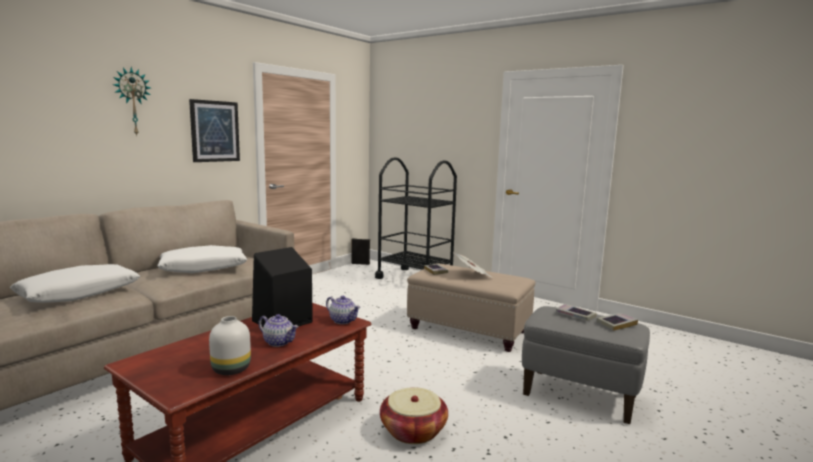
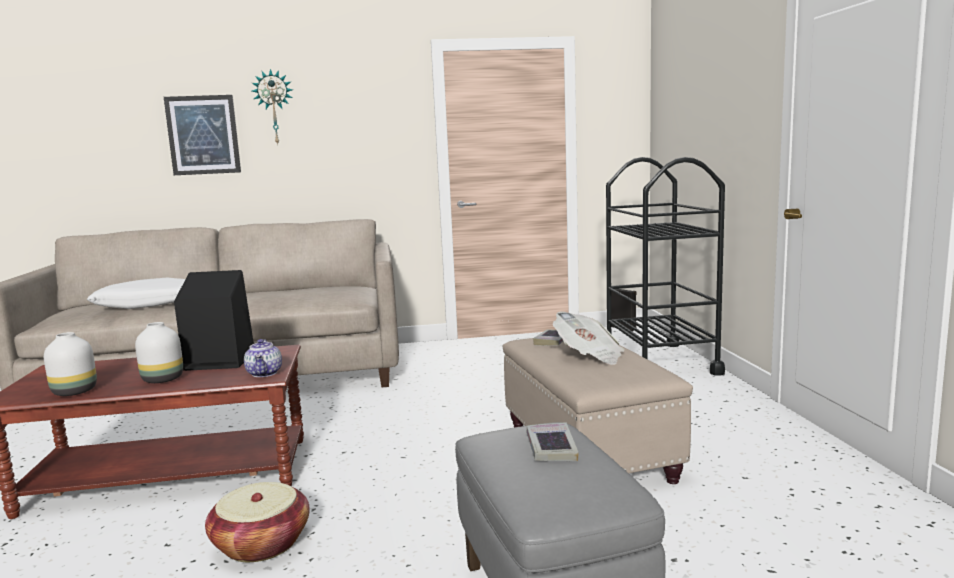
camera: 45 degrees right, 0 degrees up
(203, 268) = (286, 296): white pillow -> none
(215, 131) = (375, 134): picture -> picture (203, 135)
(279, 342) = (164, 379): teapot -> white vase
(616, 324) = (581, 483): book -> none

